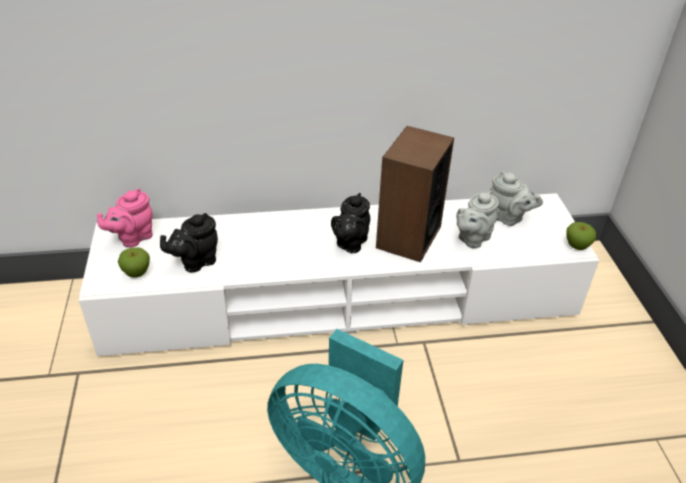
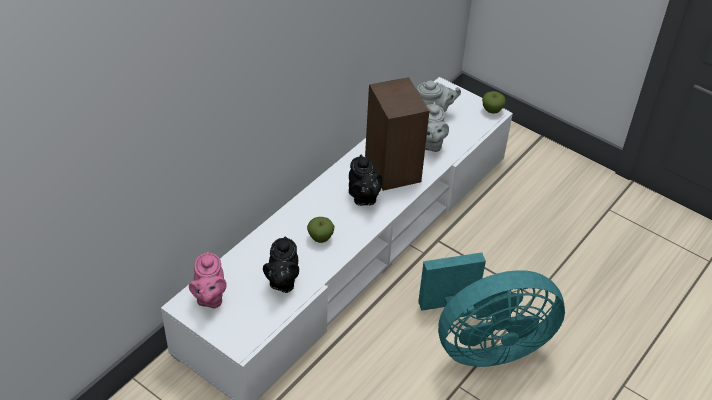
camera: 45 degrees left, 5 degrees up
(137, 273) = (254, 319): apple -> apple (320, 238)

